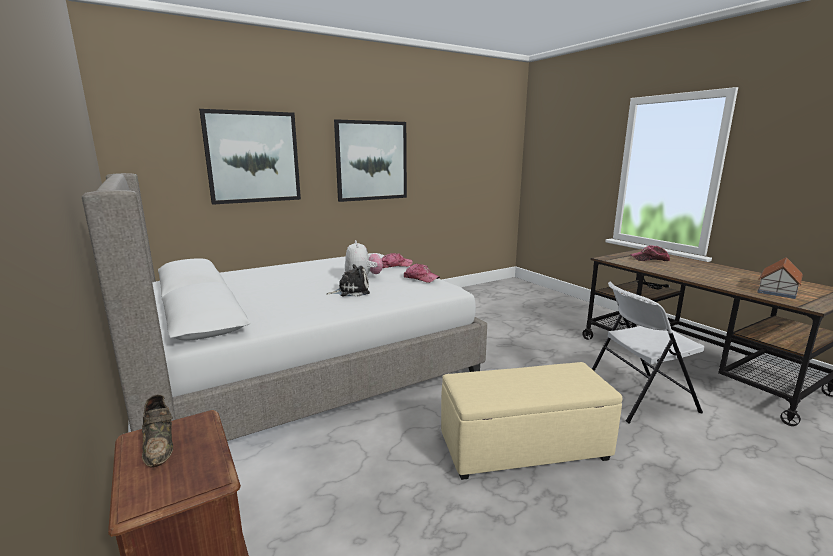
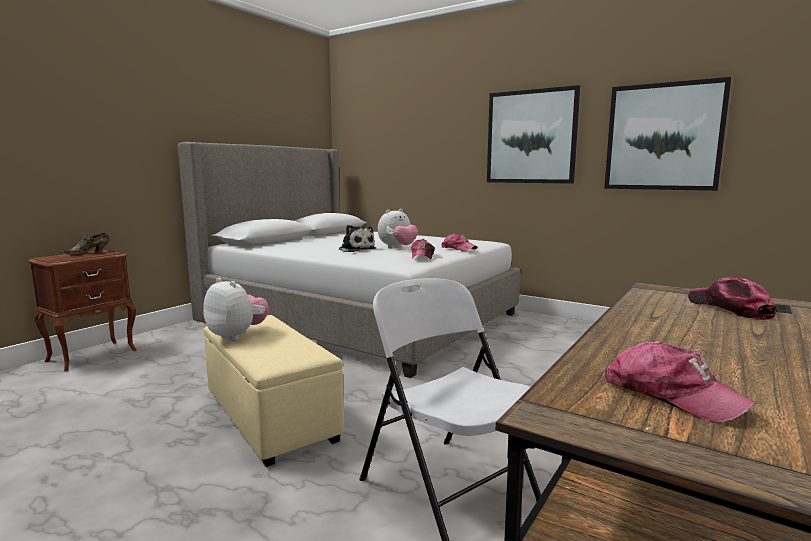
camera: 65 degrees right, 5 degrees down
(253, 157) = (417, 136): picture -> picture (663, 137)
(519, 393) = (237, 336): none -> plush toy
(777, 290) = (670, 395): toy house -> cap

